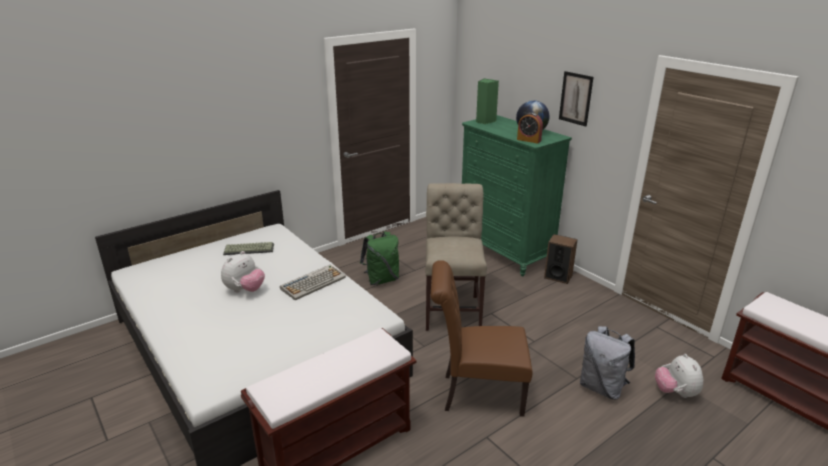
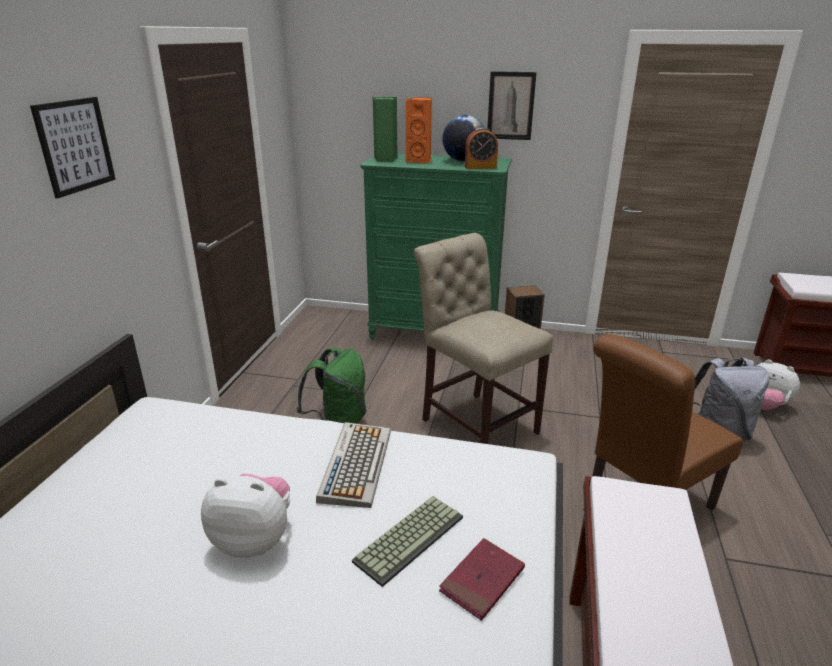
camera: 40 degrees left, 0 degrees up
(245, 290) = (254, 539): plush toy -> plush toy turned 75 degrees counterclockwise
(249, 249) = (151, 461): keyboard -> keyboard (409, 537)
(268, 97) = (75, 146): none -> picture
(293, 342) = (482, 580): none -> red book
(504, 127) = (420, 160): none -> orange speaker

